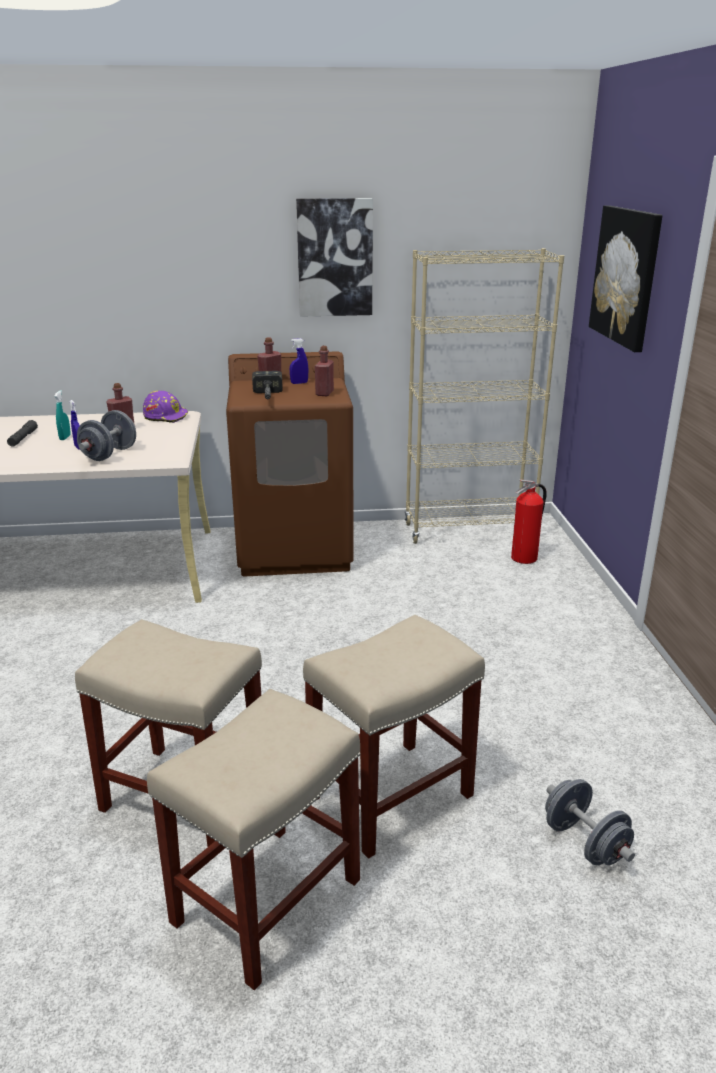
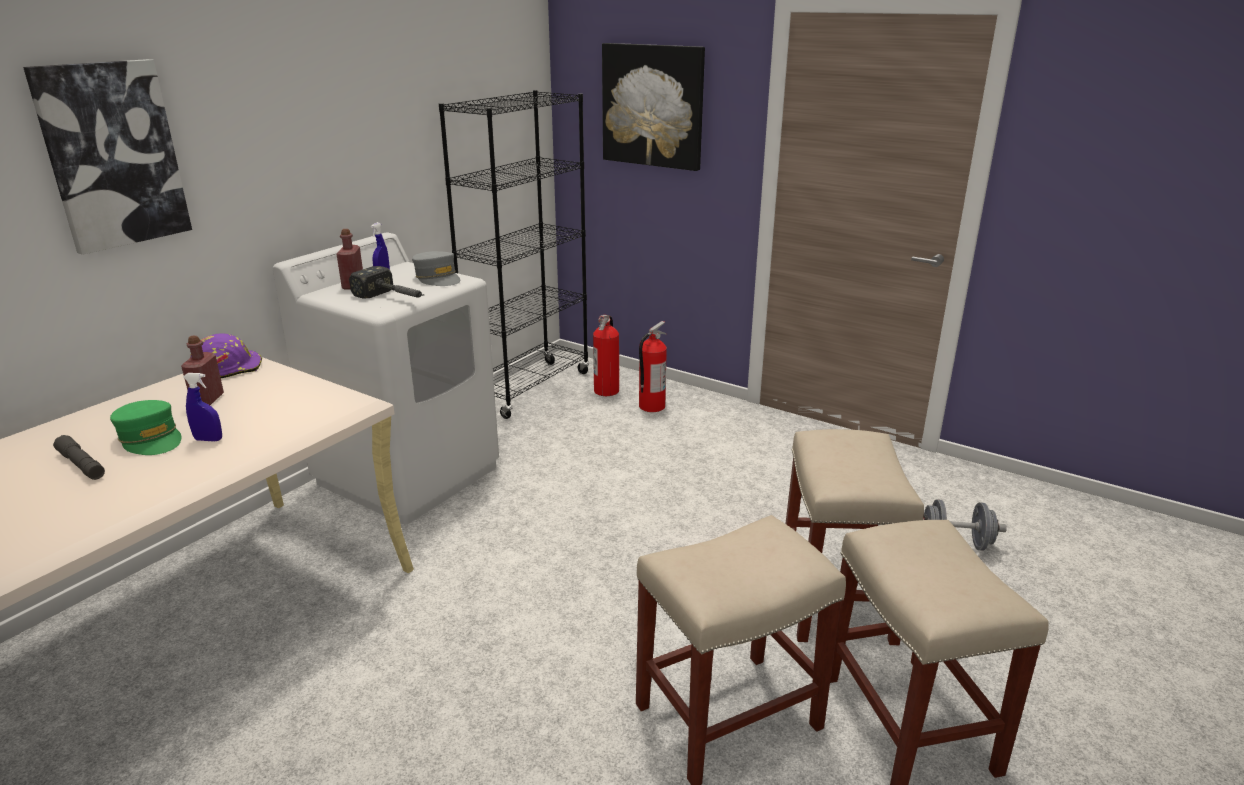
camera: 50 degrees left, 0 degrees up
(65, 438) = (151, 438): turquoise spray bottle -> green cap
(109, 454) = (274, 429): grey dumbbell -> none
(295, 549) = (409, 474): brown washing machine -> white washing machine
(324, 393) = (438, 278): red bottle -> grey cap
(335, 258) = (362, 122): picture -> picture (112, 155)
(469, 531) = (529, 389): beige bookcase -> black bookcase
(536, 586) = (651, 406): none -> fire extinguisher

